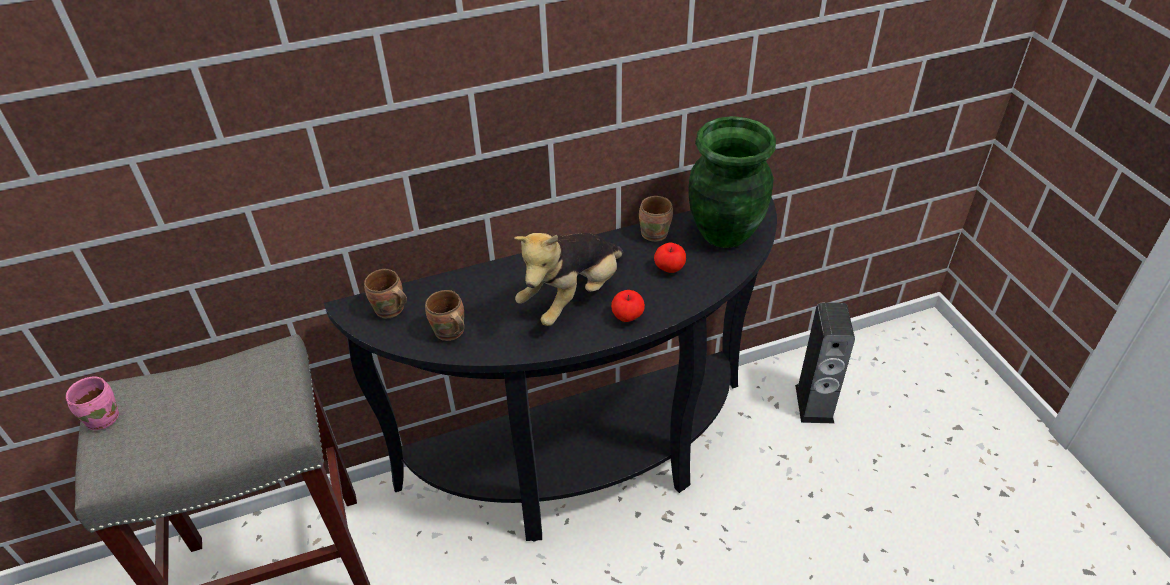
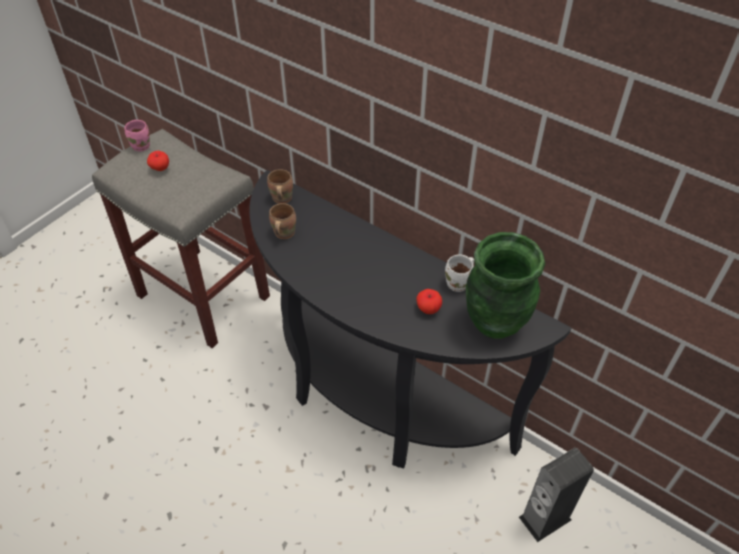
camera: 55 degrees right, 5 degrees up
(572, 297) = (358, 273): plush toy -> none
(627, 317) = (362, 309): apple -> apple (160, 168)
(655, 233) = (459, 284): brown mug -> white mug

